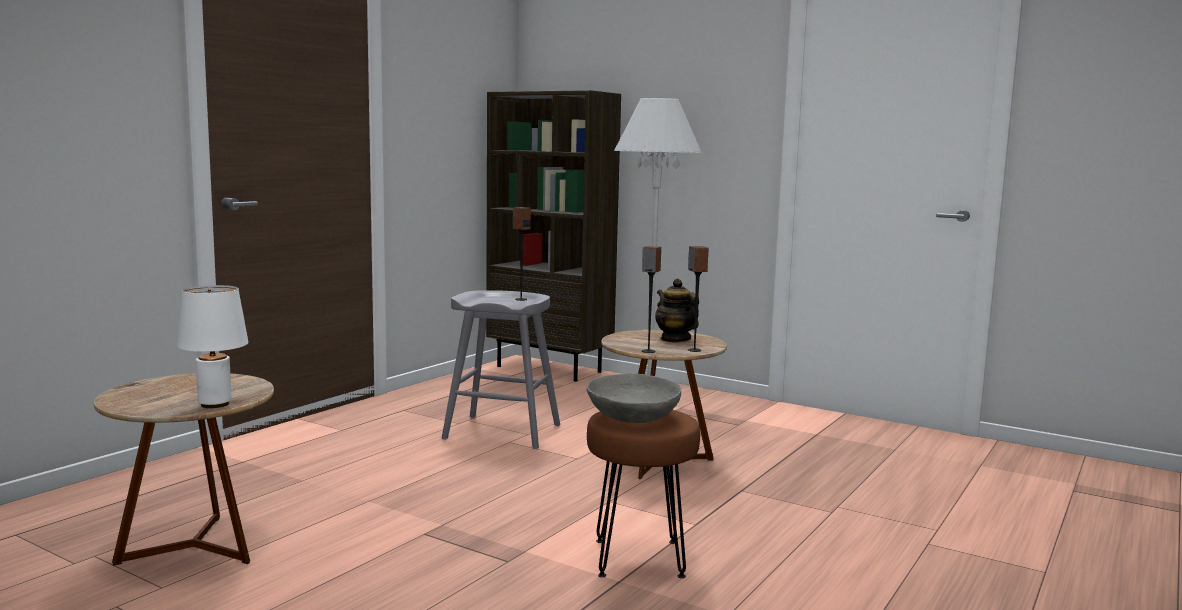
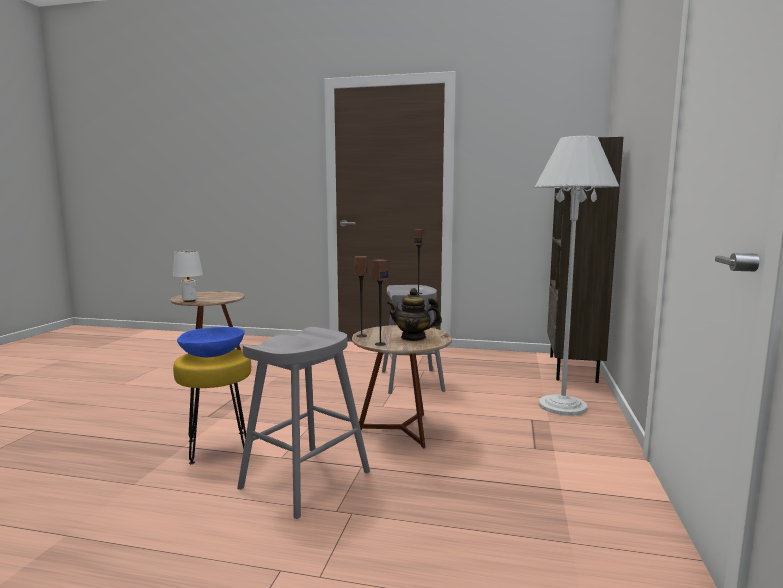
camera: 70 degrees right, 0 degrees up
(633, 417) = (212, 353): grey bowl -> blue bowl
(637, 557) = (218, 446): brown stool -> yellow stool
(675, 339) = (413, 337): teapot -> teapot turned 120 degrees counterclockwise
(761, 517) = (306, 480): none -> grey stool

